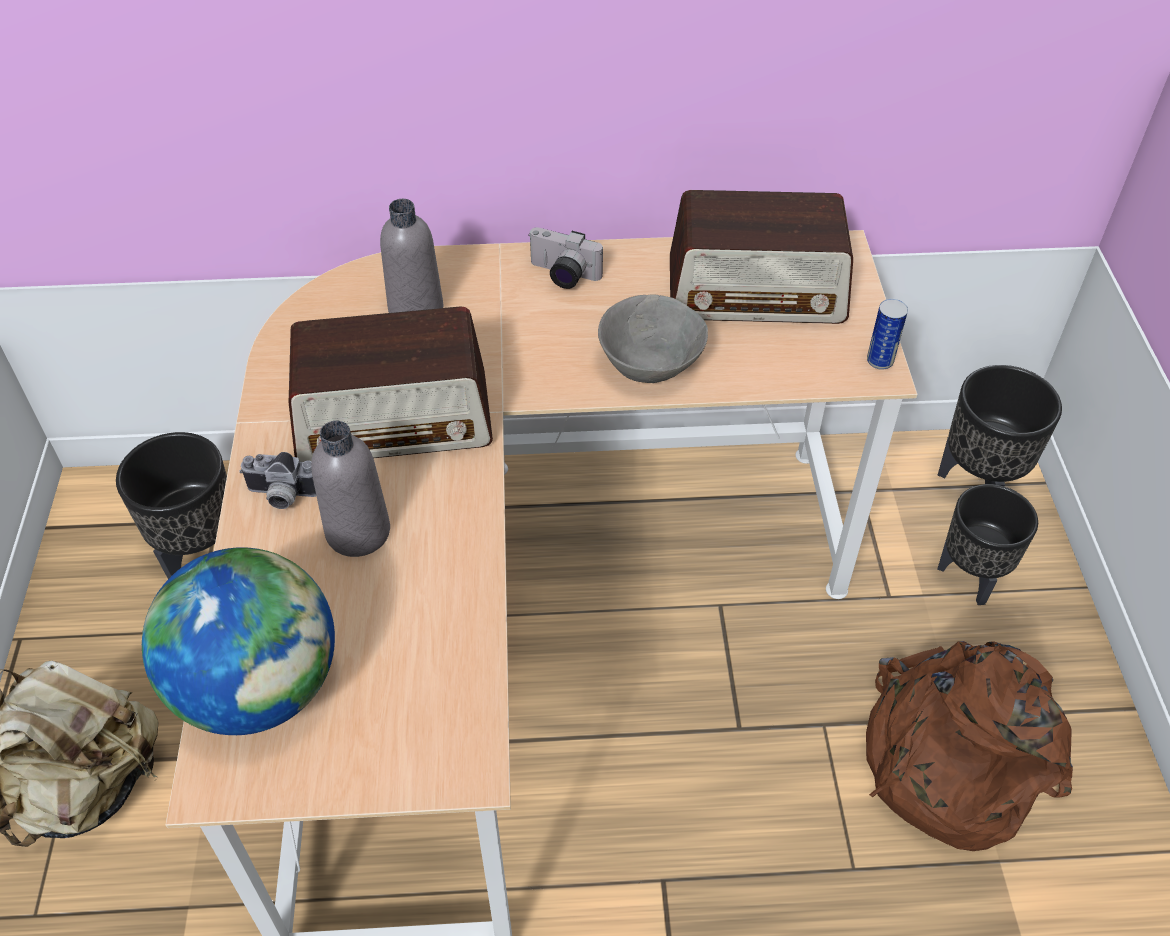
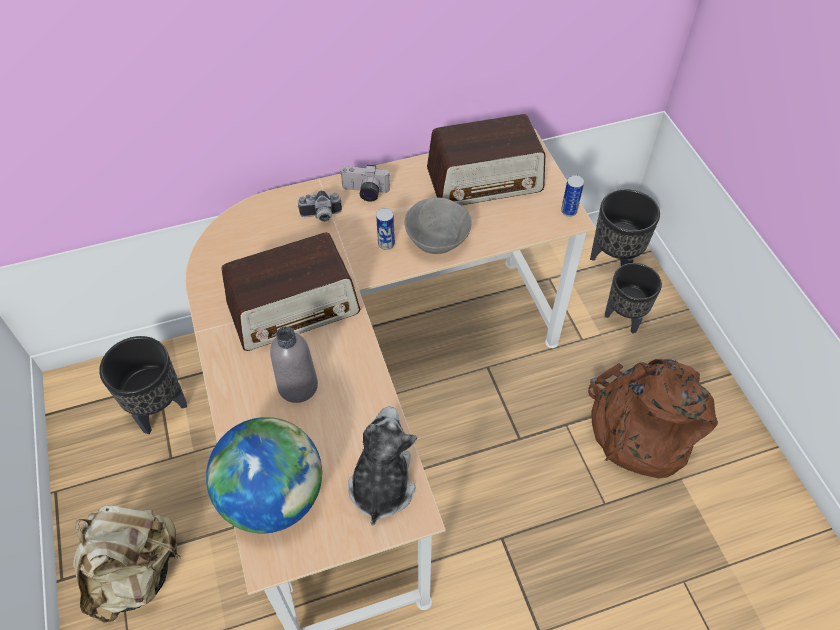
camera: 15 degrees left, 5 degrees up
(282, 496) = (242, 374): camera -> camera (321, 216)
(416, 310) = (282, 233): grey bottle -> none
(432, 710) = (381, 484): none -> plush toy
(568, 354) = (386, 244): none -> can

